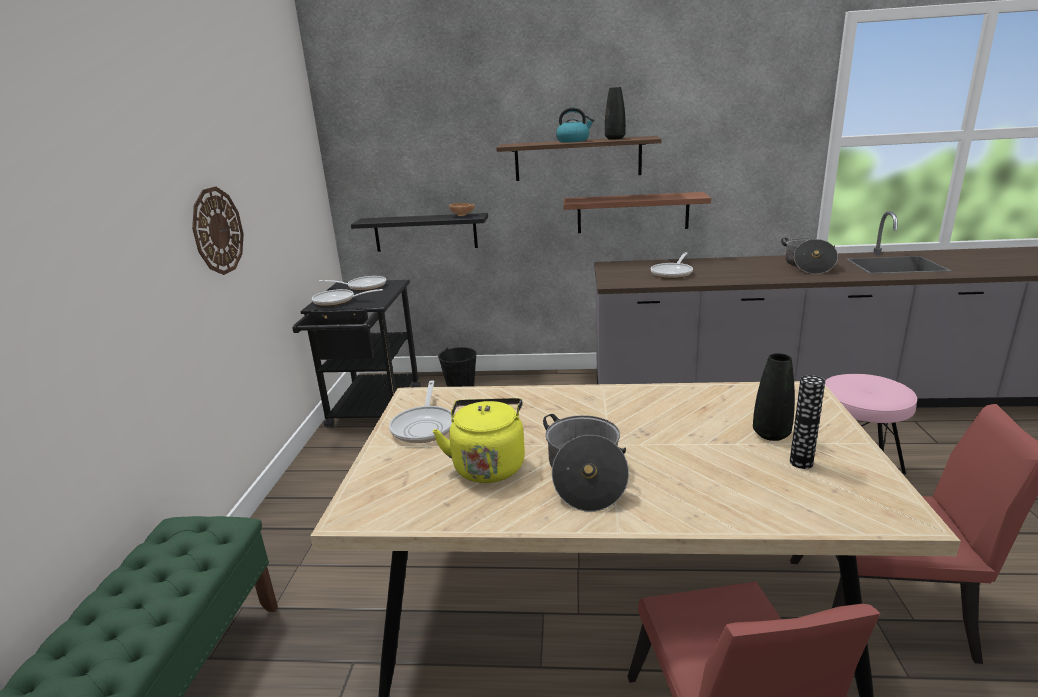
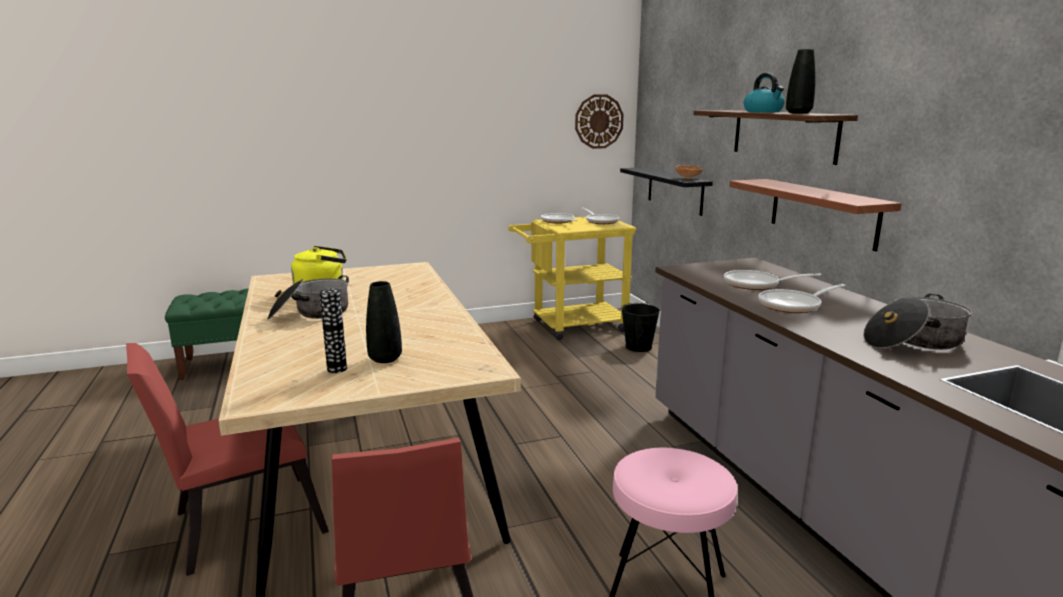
camera: 65 degrees right, 5 degrees down
(217, 231) = (455, 140): wall clock -> wall clock (599, 121)
(372, 411) = (571, 326): black cart -> yellow cart
(424, 426) = (371, 274): frying pan -> frying pan (793, 305)

